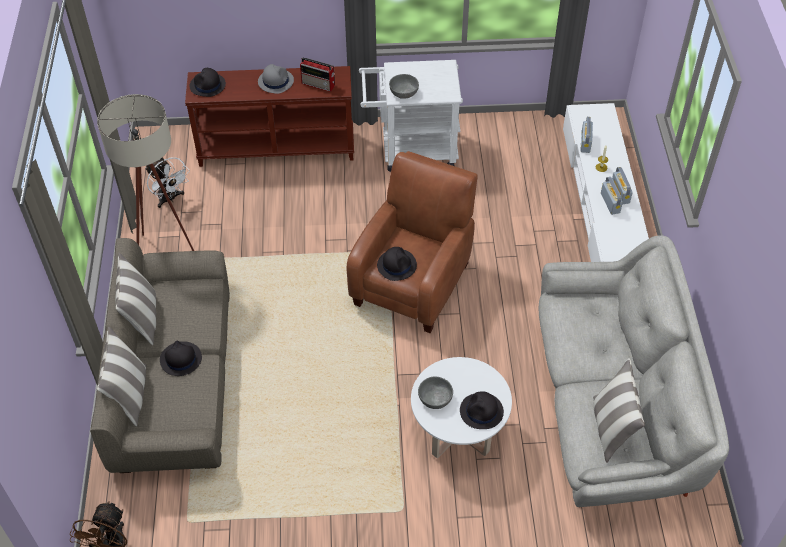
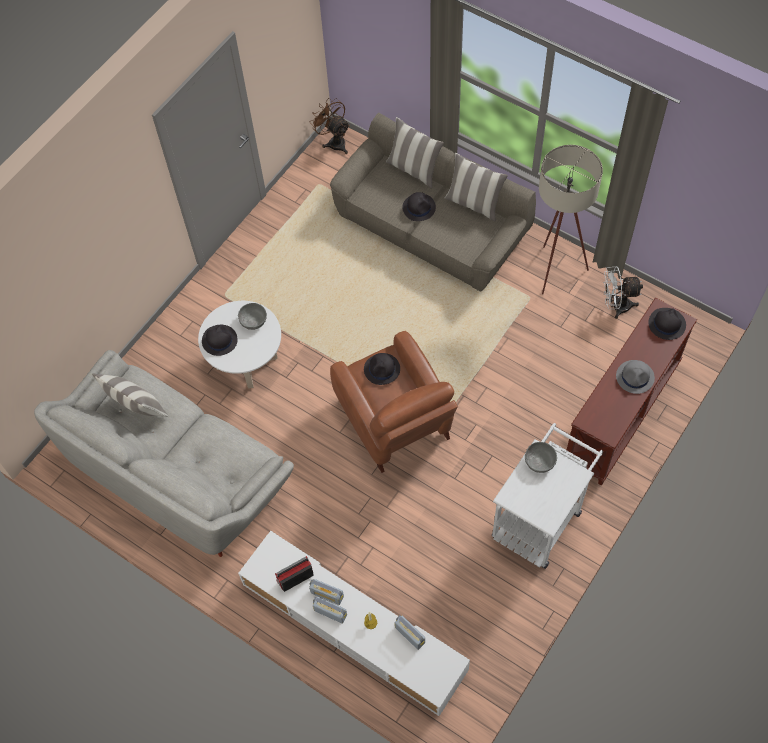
camera: 130 degrees right, 10 degrees up
(319, 84) = (606, 407): radio -> radio (295, 578)

